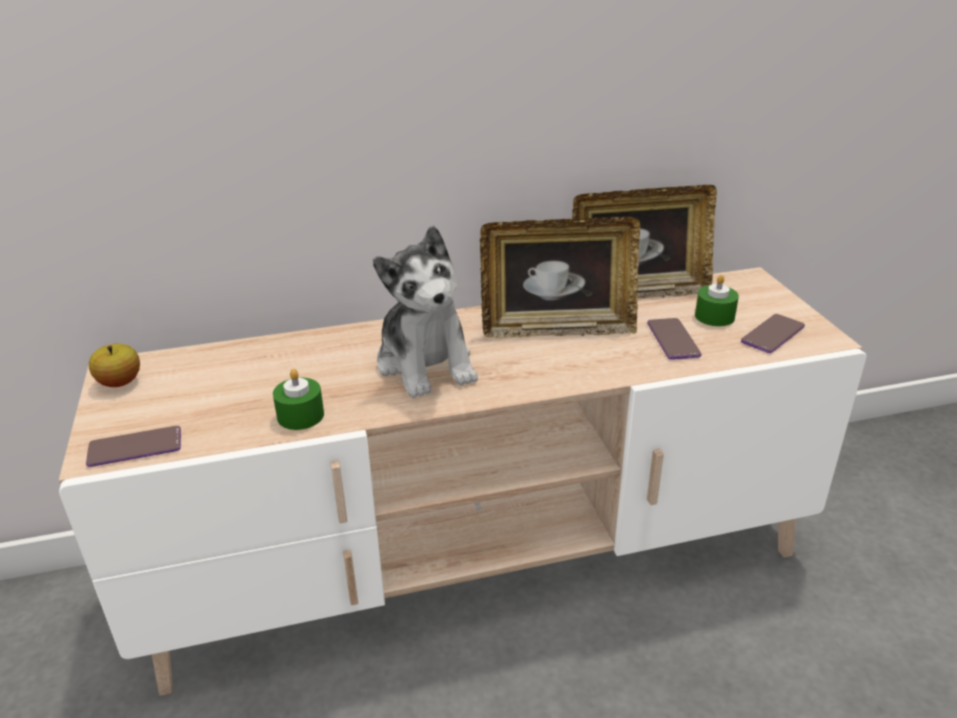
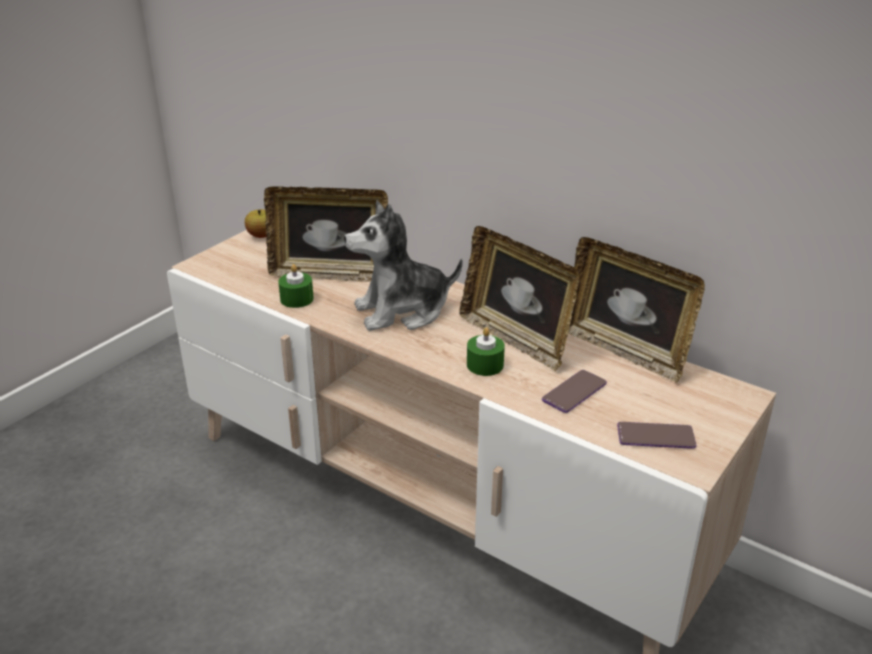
camera: 50 degrees right, 0 degrees up
(135, 447) = (215, 270): phone -> none
(285, 374) = (330, 274): none -> picture frame
(426, 364) = (402, 311): plush toy -> plush toy turned 45 degrees clockwise
(714, 316) = (642, 398): green candle -> green candle (485, 365)

